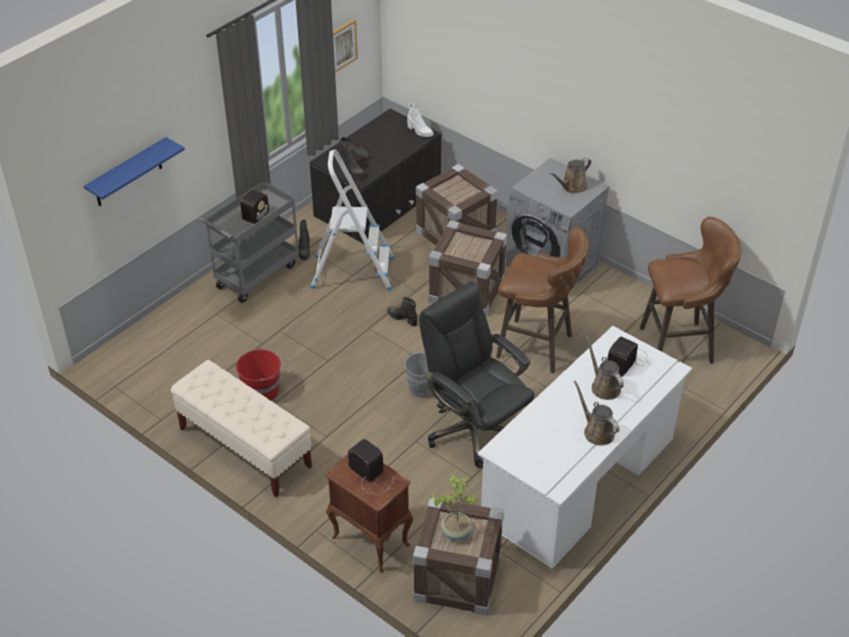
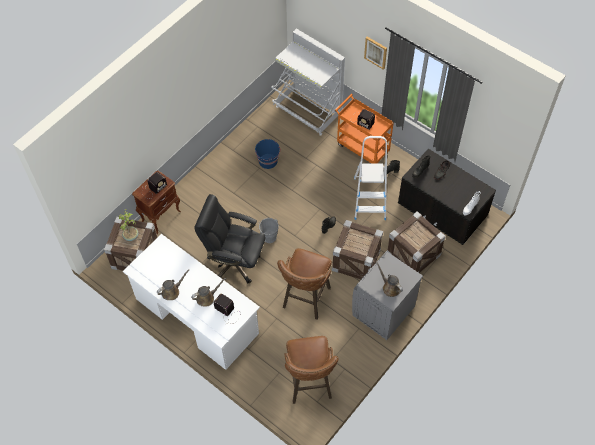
camera: 90 degrees right, 15 degrees up
(128, 173) = (334, 38): blue shelf -> none
(162, 340) = (306, 112): none -> white shoe rack
(244, 448) = (226, 157): beige bench -> none
(255, 278) = (361, 149): grey cart -> orange cart
(262, 390) = (268, 161): red bucket -> blue bucket
(342, 45) = (485, 128): picture -> picture (376, 52)
(474, 432) = (235, 264): black office chair -> black office chair turned 120 degrees counterclockwise

